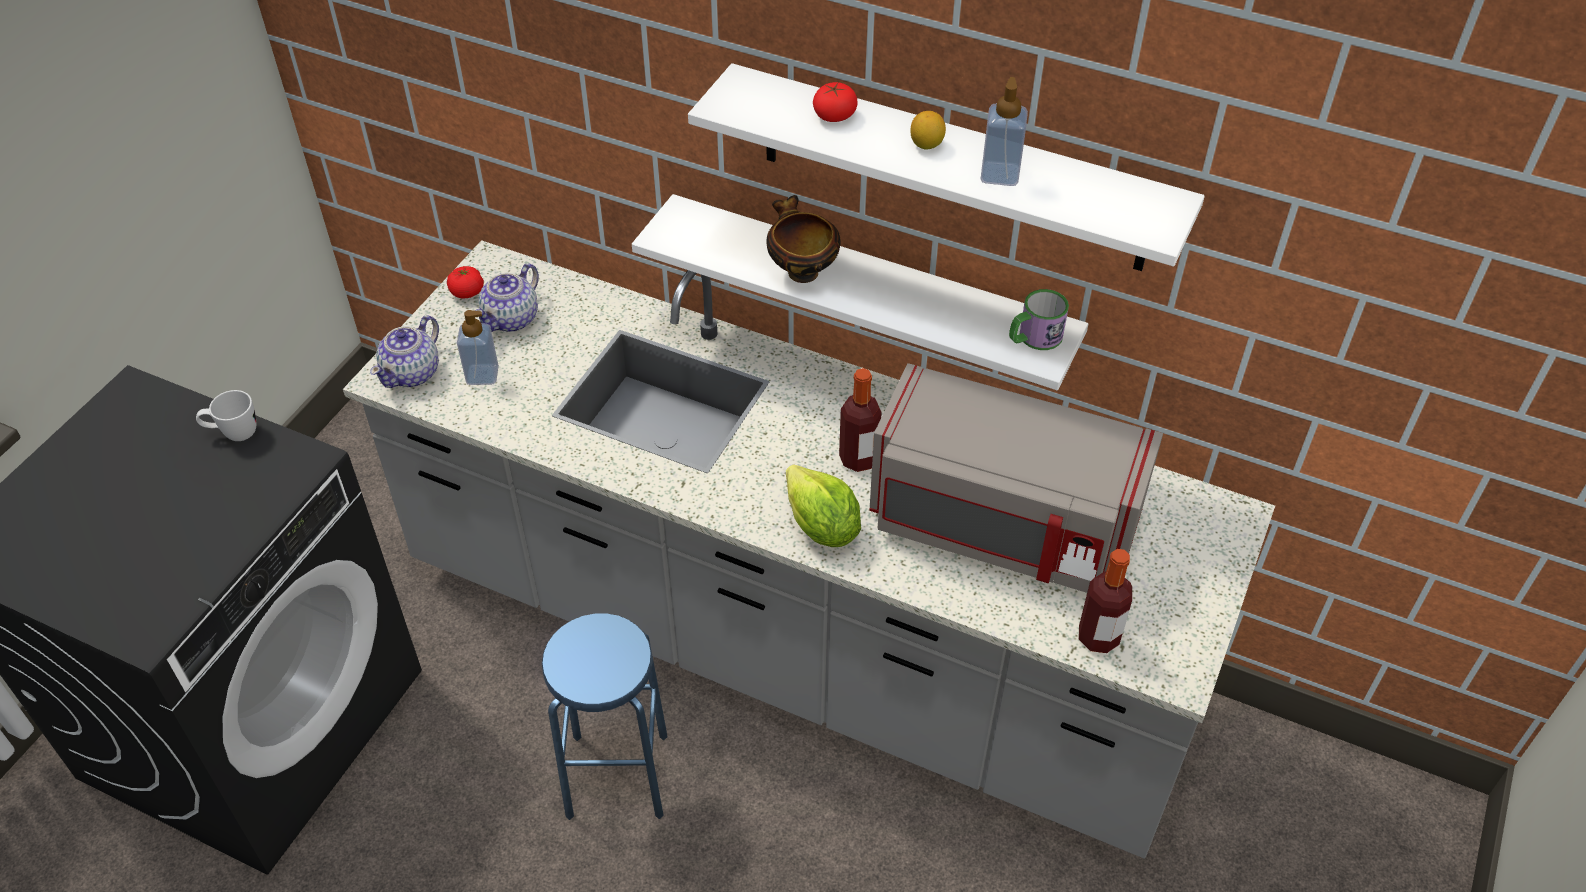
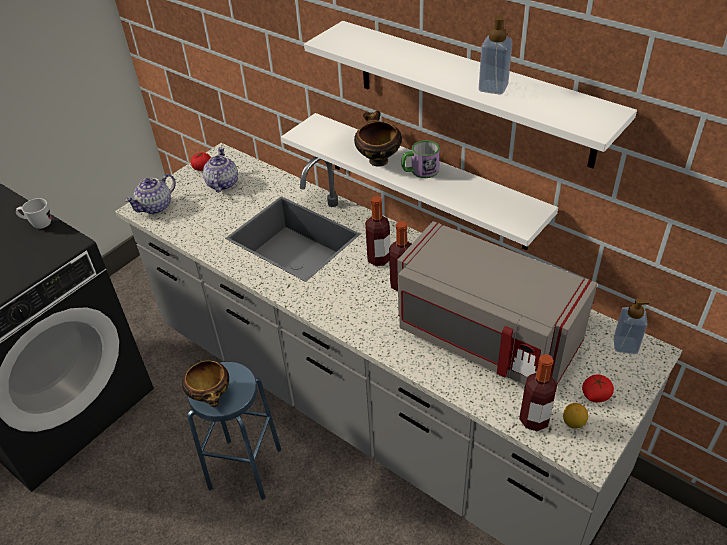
camera: 15 degrees right, 5 degrees down
(482, 375) = (194, 212): soap dispenser -> soap dispenser (625, 345)
(512, 318) = (222, 184): teapot -> teapot turned 135 degrees clockwise
(586, 674) = (211, 397): none -> bowl
(810, 421) = (378, 259): none -> bottle
(821, 527) = (366, 322): lettuce -> none
(834, 115) = (395, 50): tomato -> tomato (595, 395)
(926, 145) = (449, 68): lemon -> lemon (573, 423)
(1034, 338) = (518, 212): mug -> mug (420, 171)

